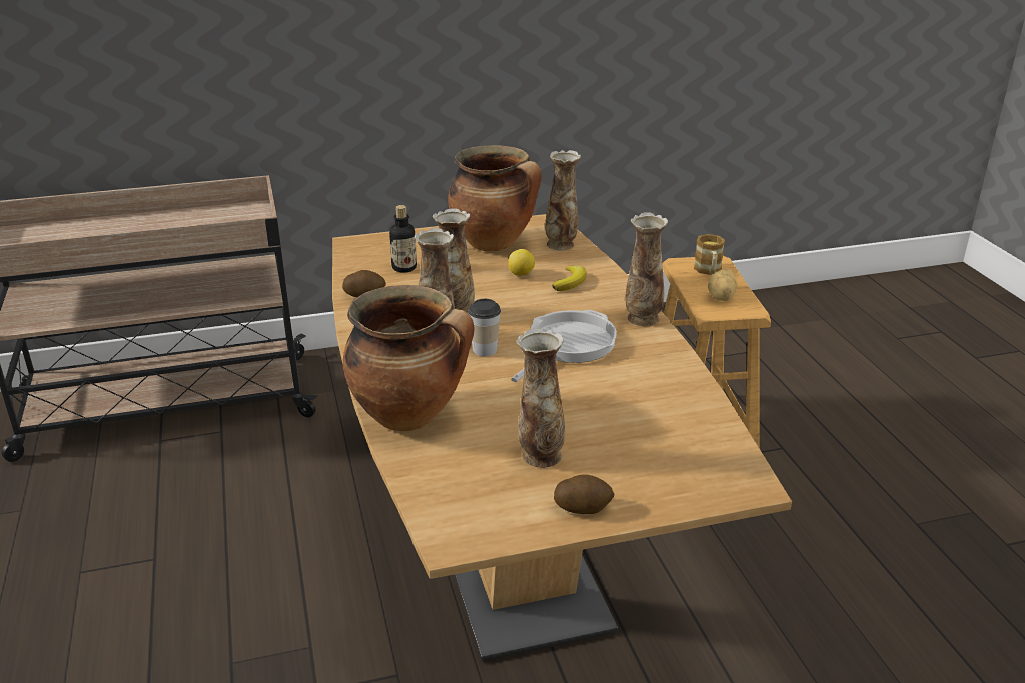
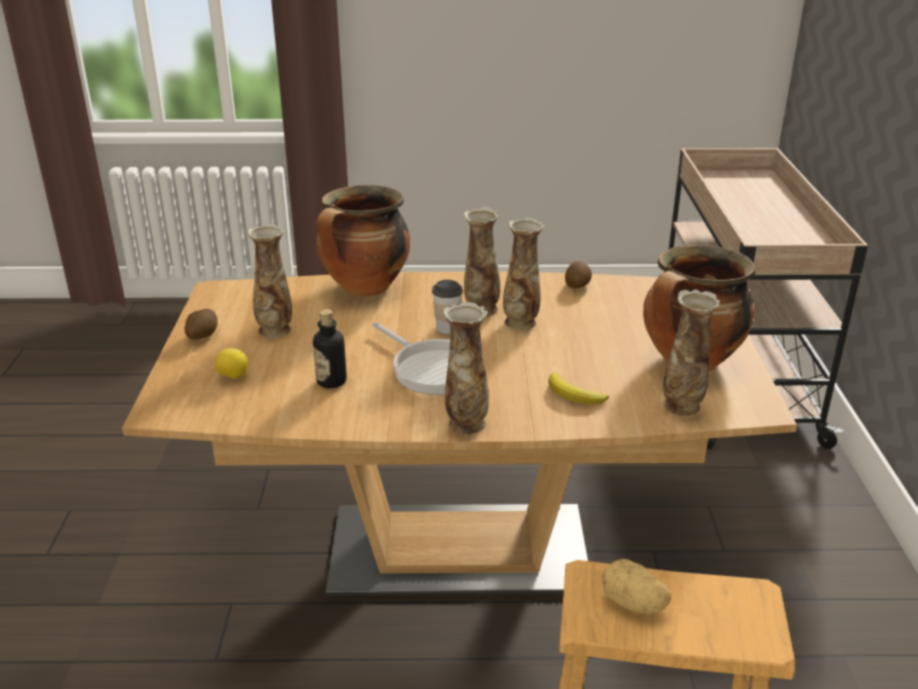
camera: 105 degrees right, 0 degrees up
(404, 268) = (633, 307): bottle -> bottle (331, 381)
(521, 274) = (601, 368): lemon -> lemon (233, 377)
(708, 271) = (726, 617): mug -> none

